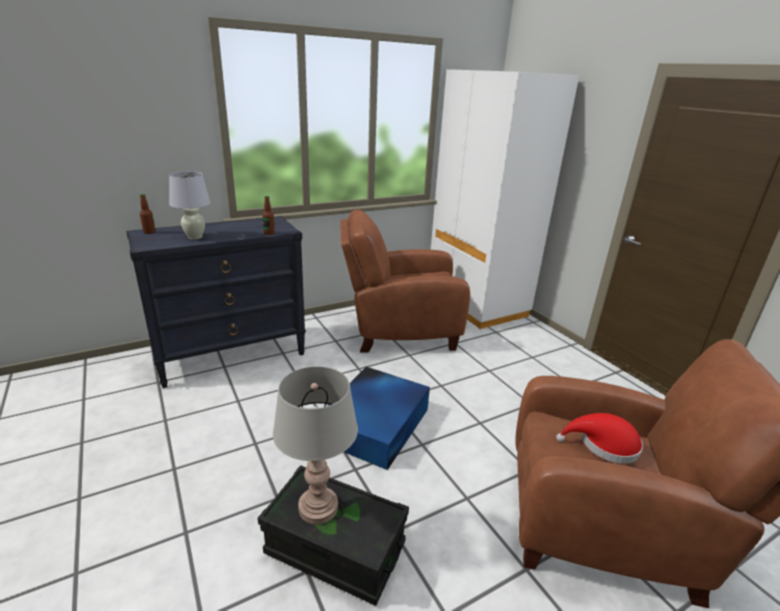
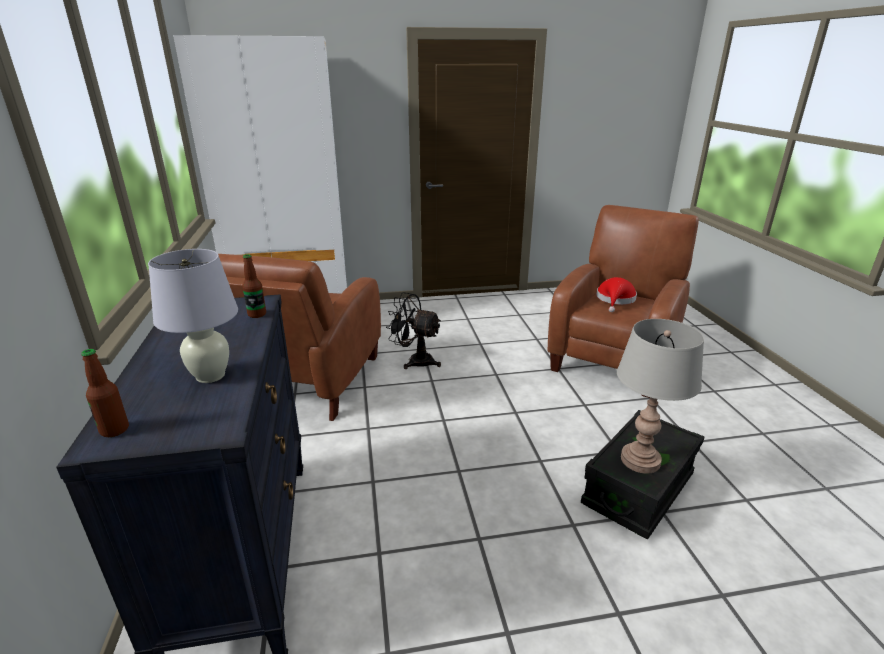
camera: 70 degrees left, 0 degrees up
(376, 424) = (476, 434): blue storage box -> none
(465, 370) = (415, 361): none -> black fan

